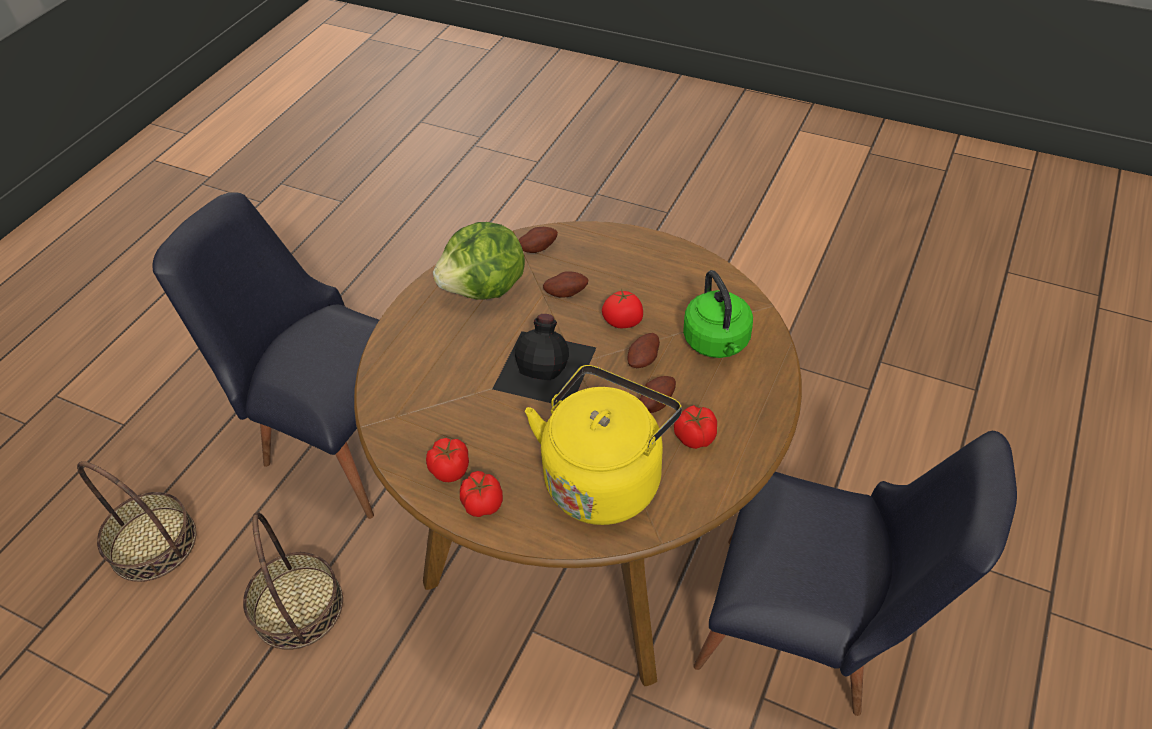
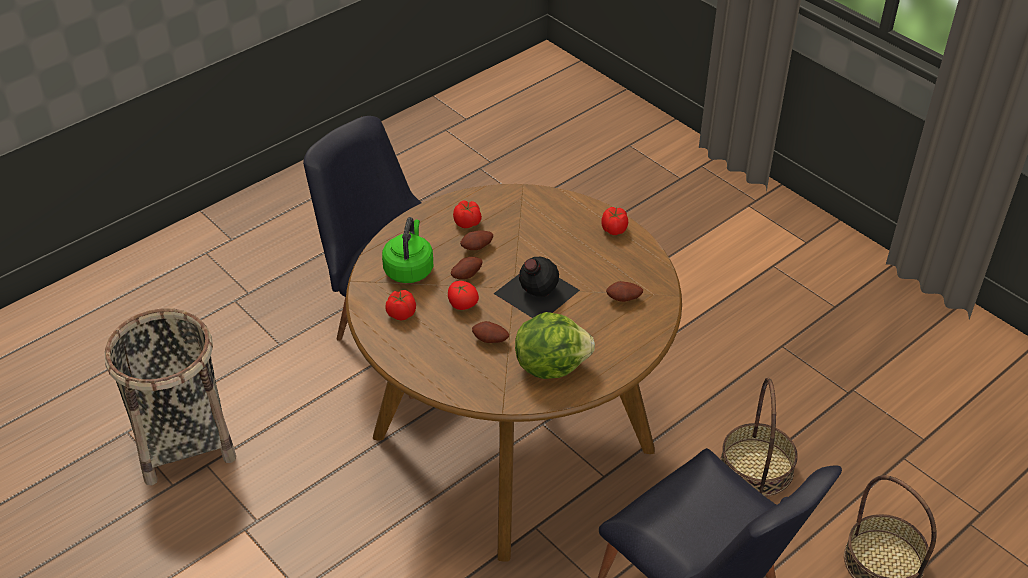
camera: 160 degrees left, 5 degrees down
(451, 469) = (626, 252): tomato -> tomato (401, 314)
(537, 247) = (490, 387): potato -> potato (624, 299)
(605, 477) = (534, 220): yellow kettle -> none
(914, 402) = (184, 440): none -> basket

